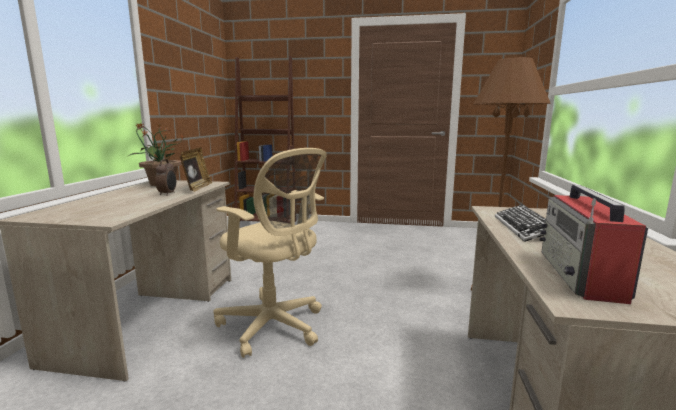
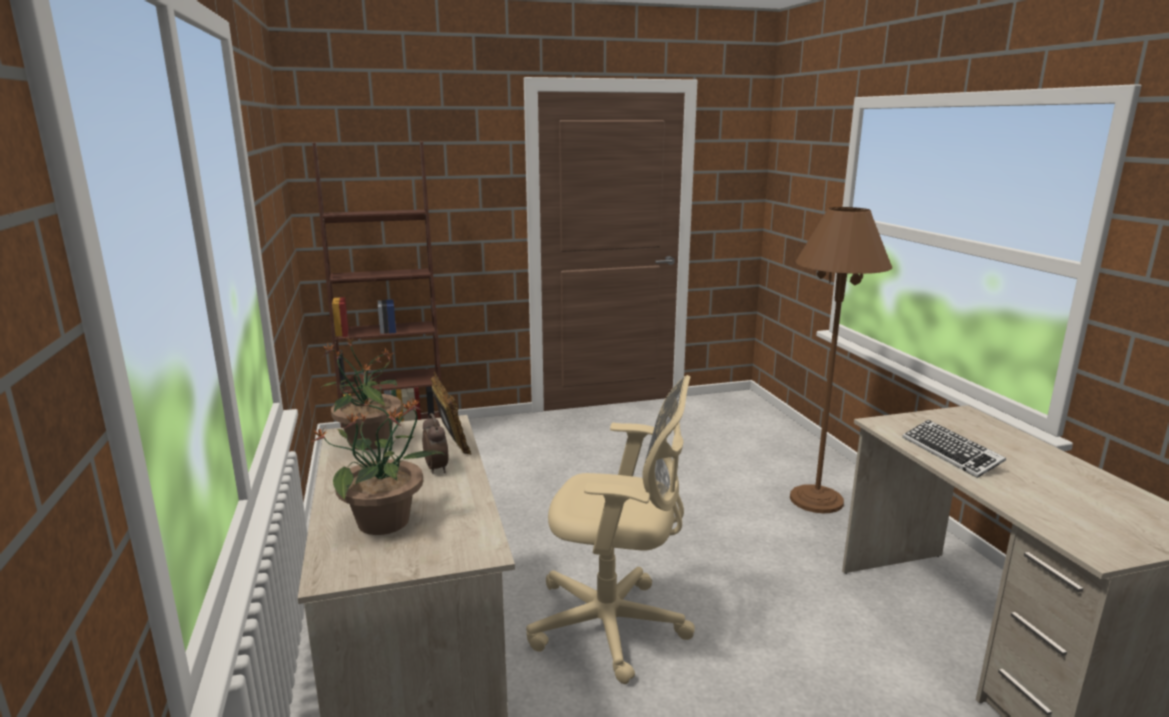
camera: 25 degrees left, 5 degrees up
(98, 205) = (385, 521): none -> potted plant
(581, 275) = (1067, 517): radio -> none

